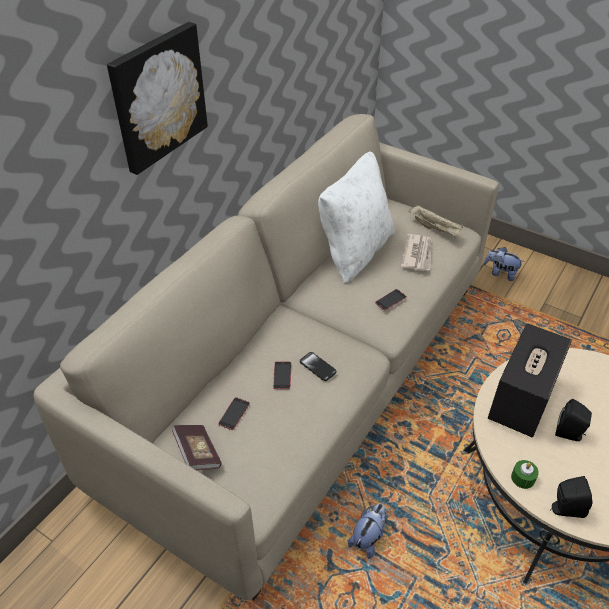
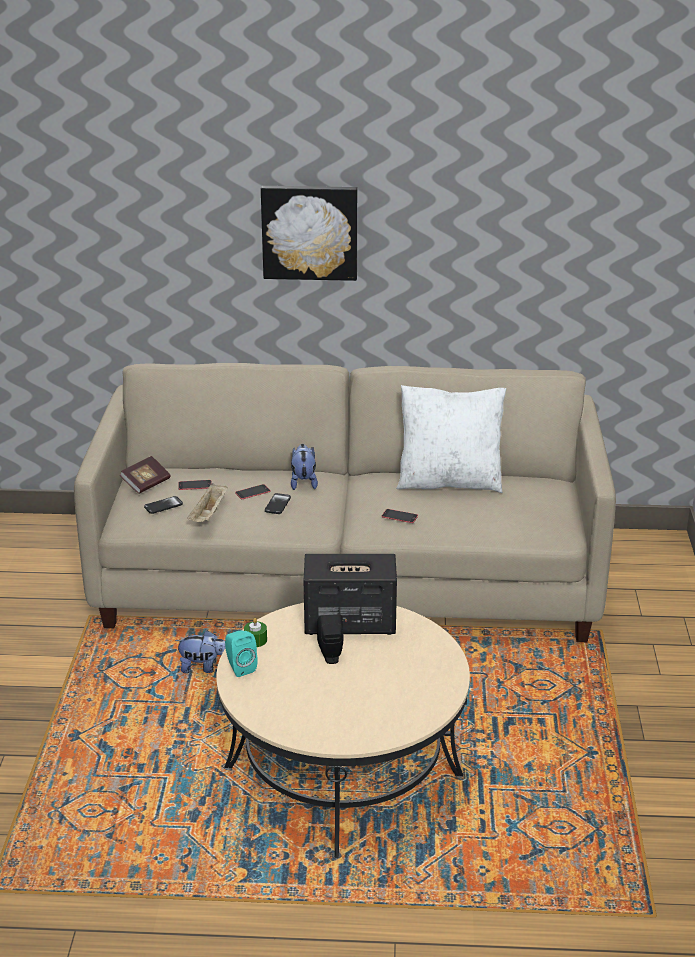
camera: 60 degrees right, 15 degrees down
(256, 455) = (163, 506): none -> phone
(417, 254) = (483, 513): newspaper -> none
(435, 228) = (541, 514): beige tray -> beige tray (209, 514)
(500, 273) = (652, 660): plush toy -> plush toy (303, 482)
(564, 509) = (239, 667): black speaker -> turquoise speaker

